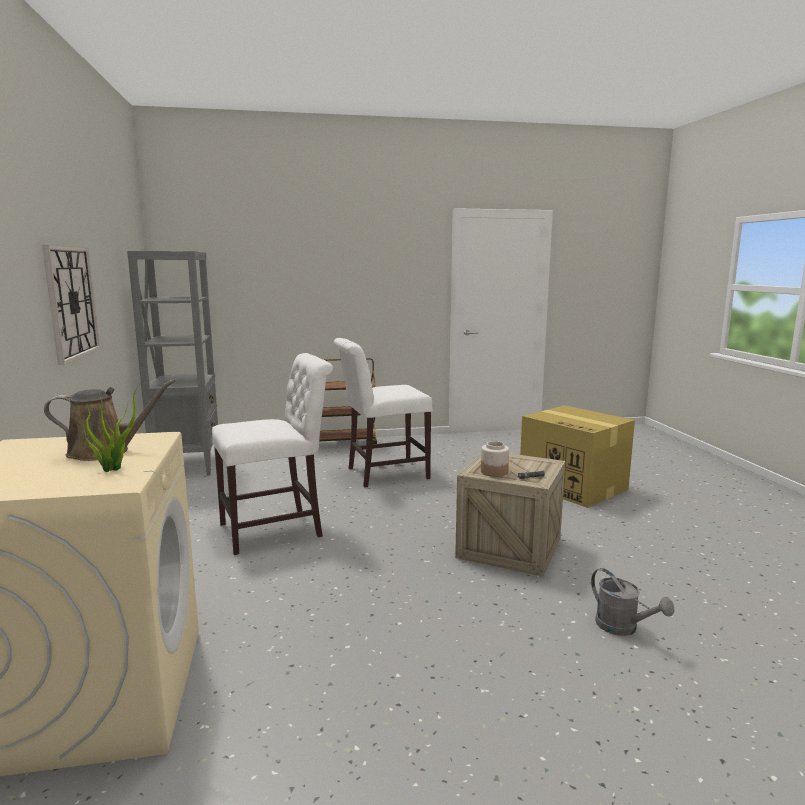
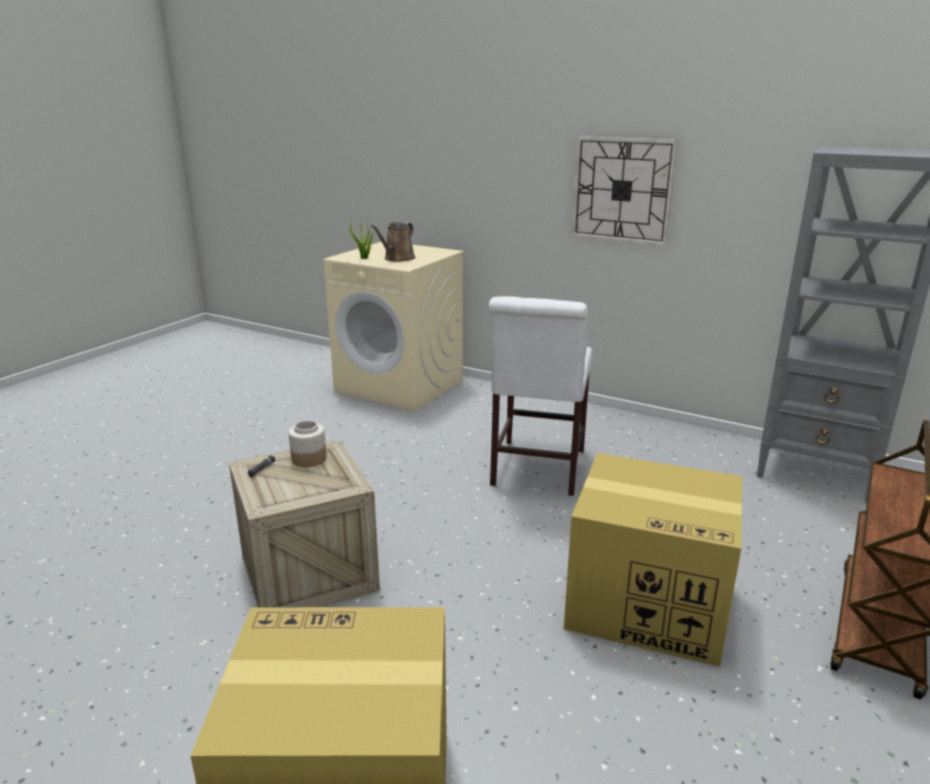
camera: 130 degrees right, 10 degrees up
(383, 473) = (649, 604): white chair -> cardboard box
(623, 628) = (138, 544): grey watering can -> none

